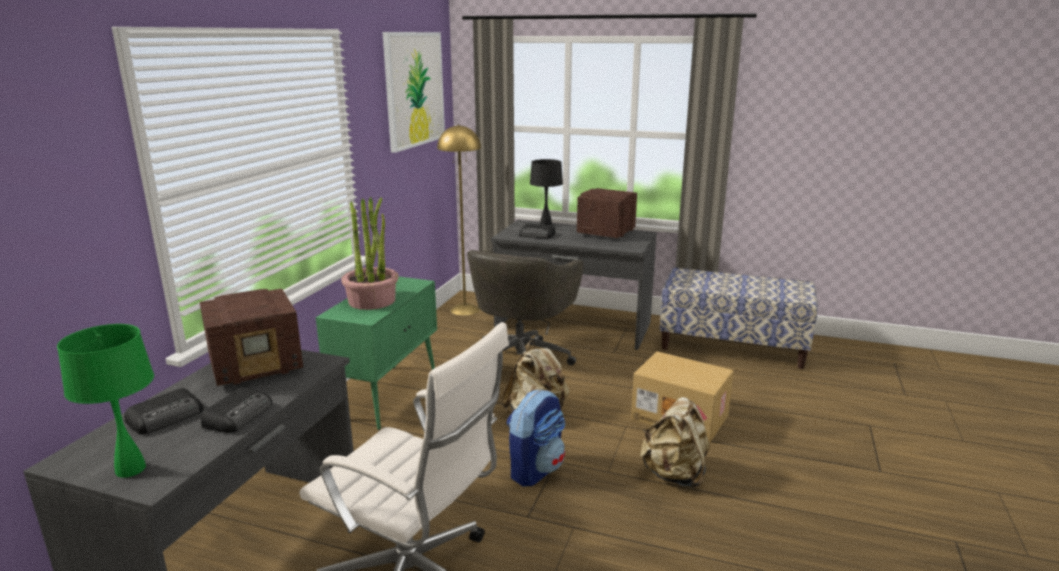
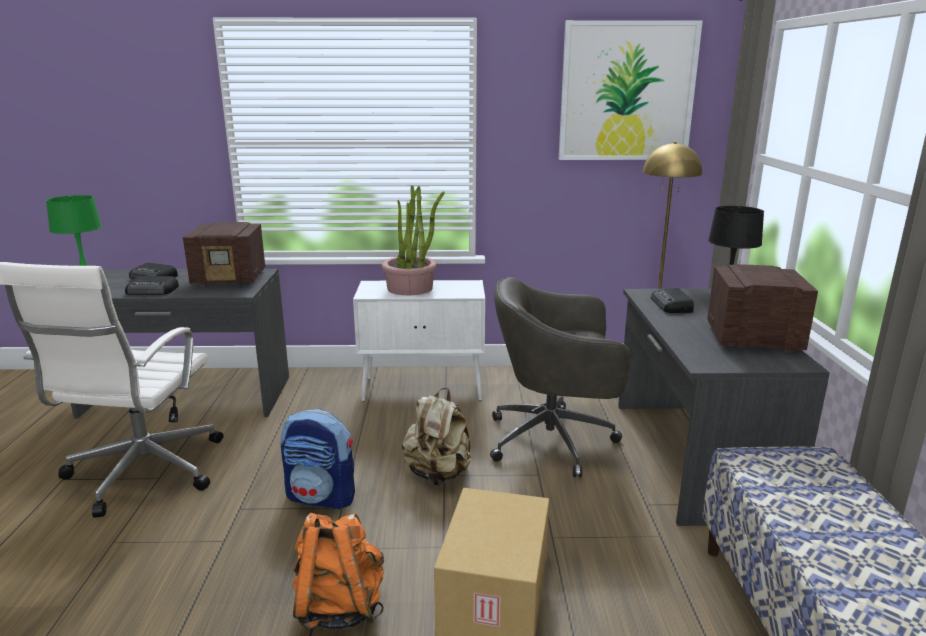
camera: 70 degrees right, 0 degrees up
(258, 367) = (230, 279): radio -> radio turned 45 degrees counterclockwise
(387, 395) = (424, 389): green cabinet -> white cabinet
(674, 475) = (339, 607): beige backpack -> orange backpack

